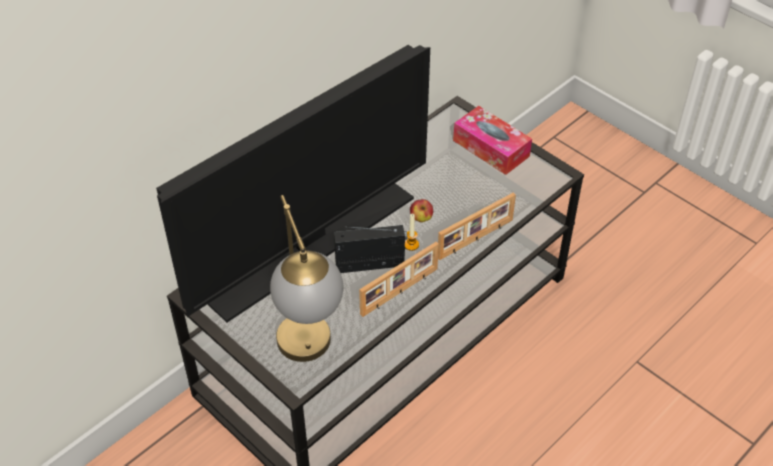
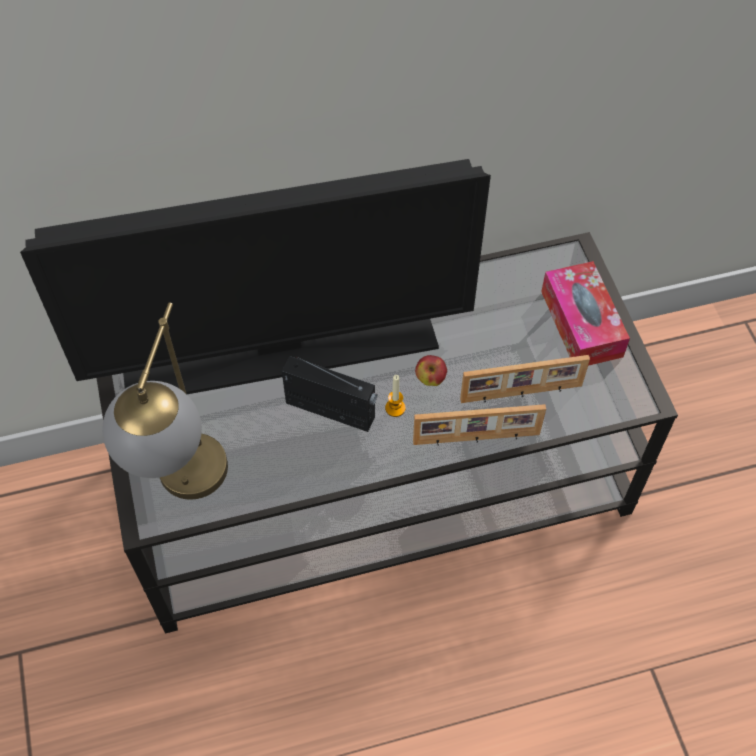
camera: 30 degrees right, 10 degrees up
(400, 292) = (340, 464): picture frame -> picture frame (521, 394)

